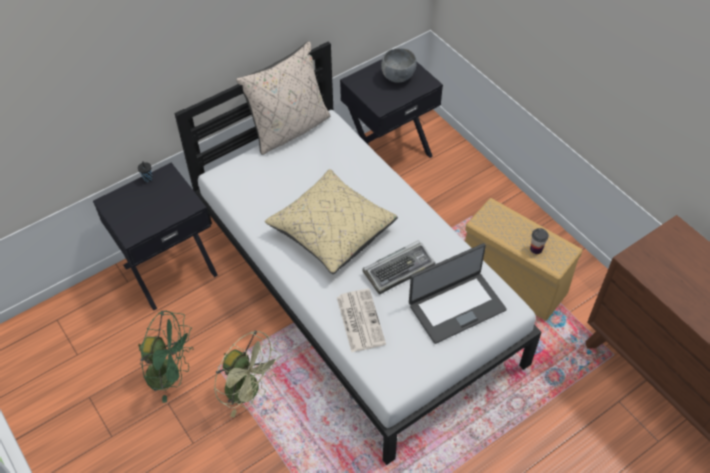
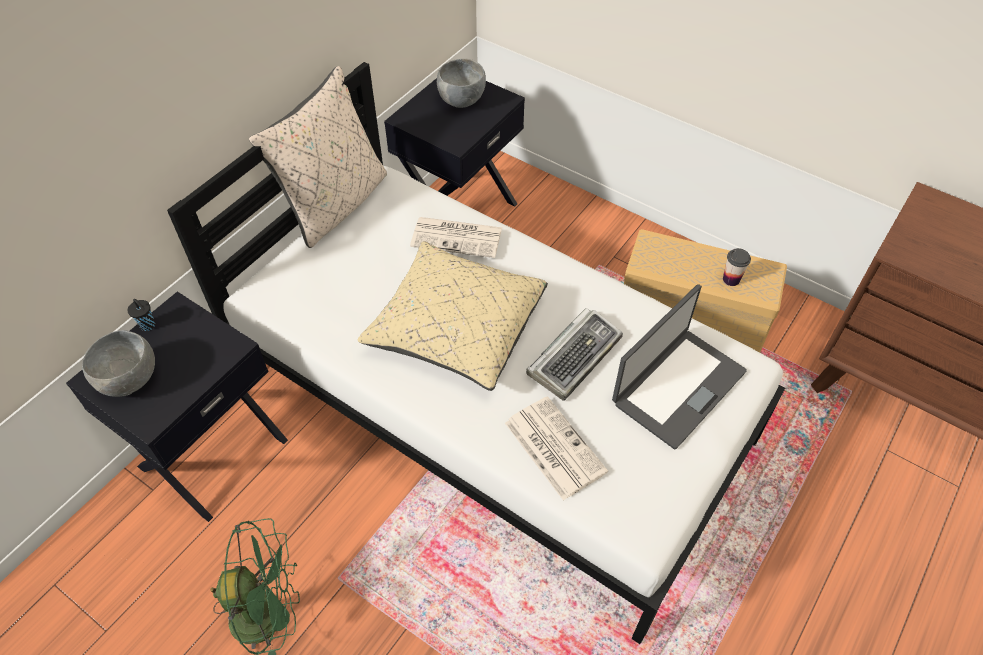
camera: 20 degrees left, 0 degrees up
(128, 209) = (131, 380): none -> grey bowl
(249, 391) = (399, 599): green fan -> none
(358, 172) = (458, 237): none -> newspaper

